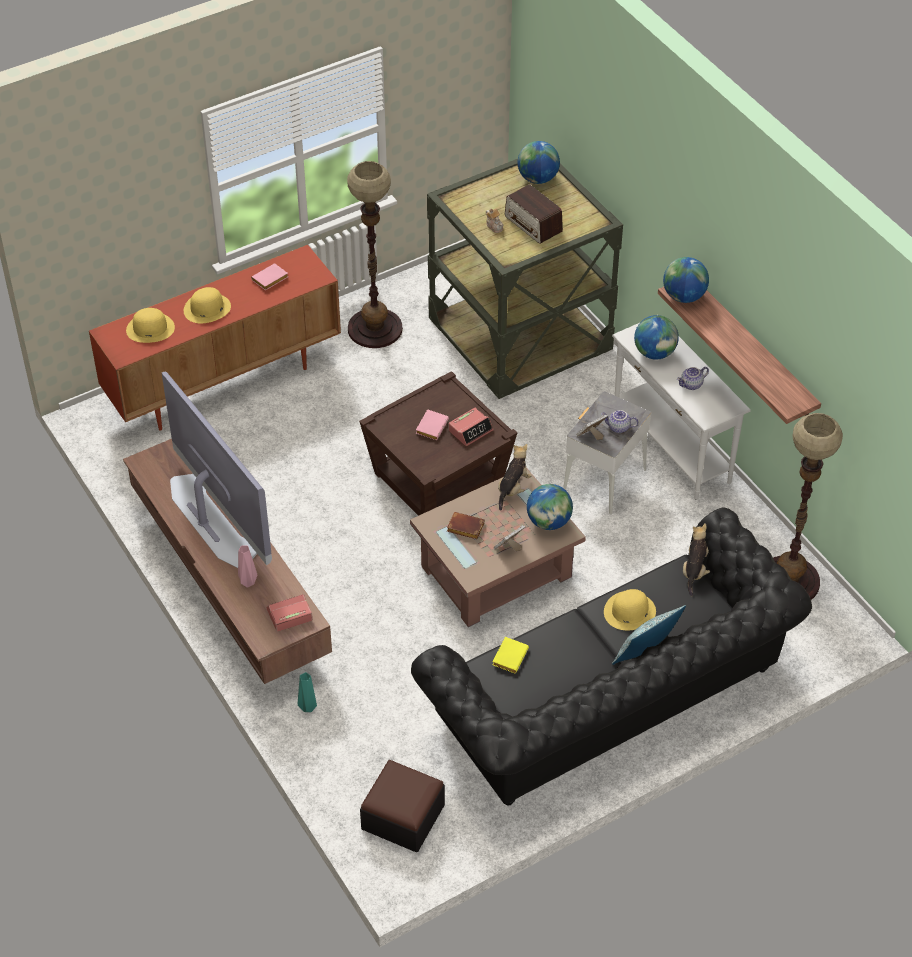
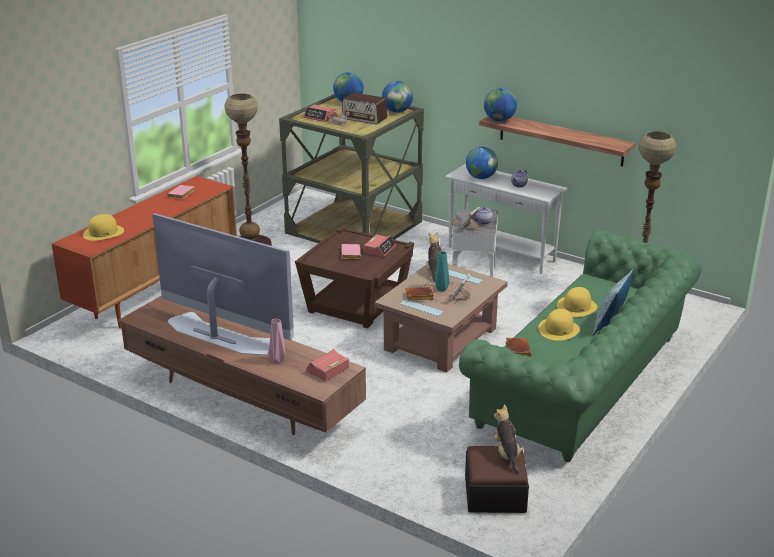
camera: 25 degrees left, 20 degrees down
(207, 308) = (142, 215): yellow hat -> yellow hat (558, 329)
(308, 707) = (362, 450): turquoise vase -> turquoise vase (441, 288)
(479, 205) = (320, 117): none -> alarm clock
(509, 656) = (516, 350): yellow book -> brown book
(549, 522) = (475, 280): globe -> globe (397, 111)
(611, 701) = (585, 383): black sofa -> green sofa
(695, 571) = (598, 278): plush toy -> plush toy (507, 454)

